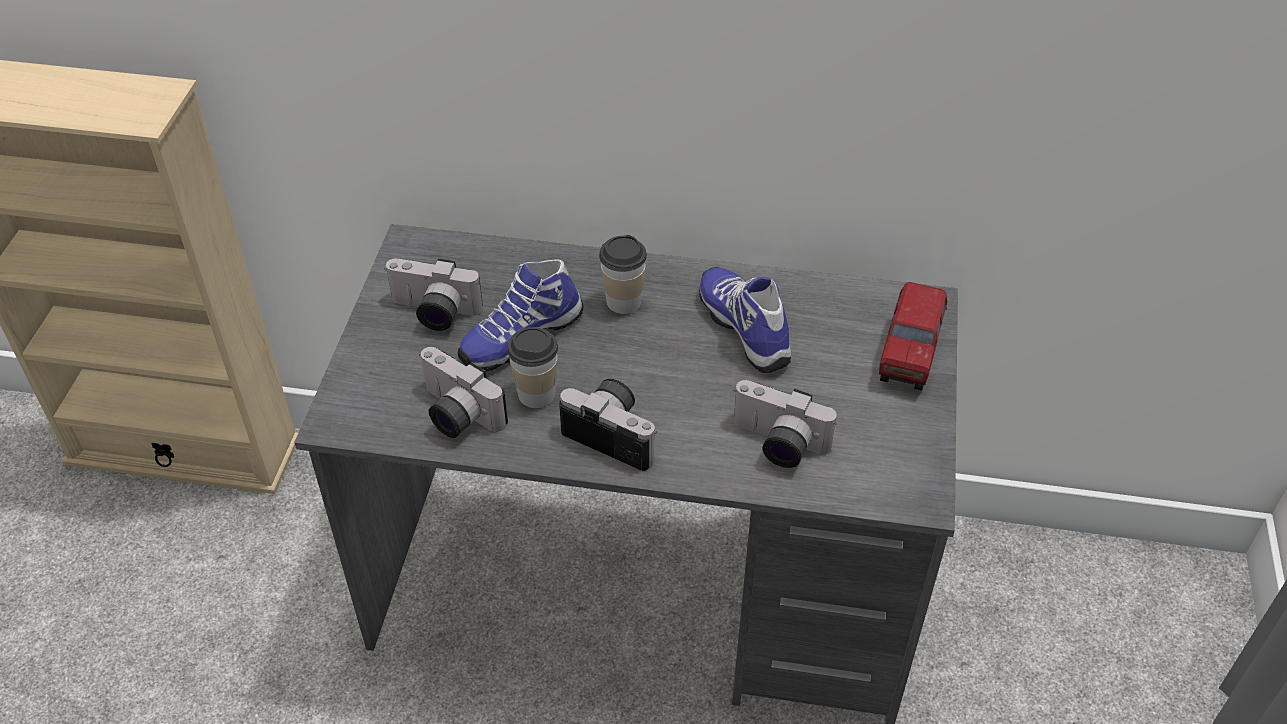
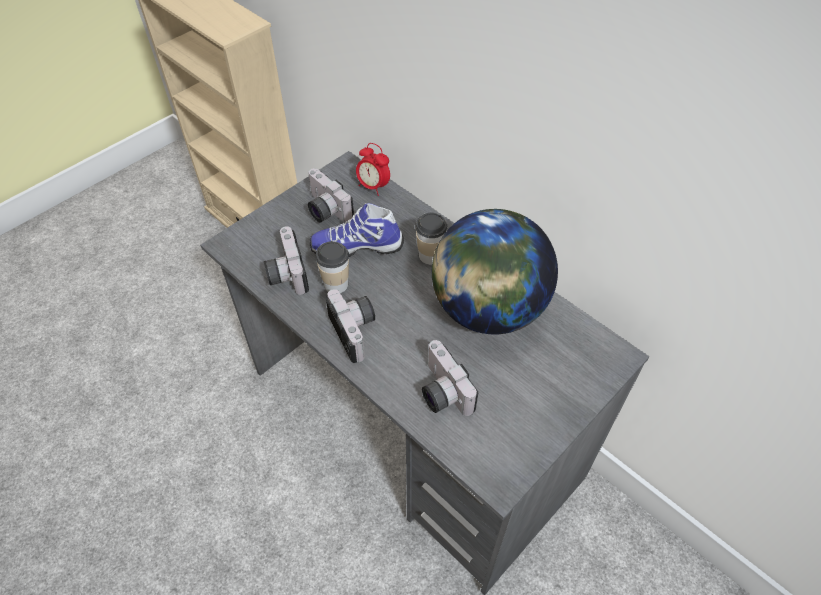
camera: 35 degrees right, 5 degrees up
(471, 253) = (373, 186): none -> alarm clock
(747, 328) = (487, 309): shoe -> globe
(909, 356) = (575, 384): toy truck -> none

